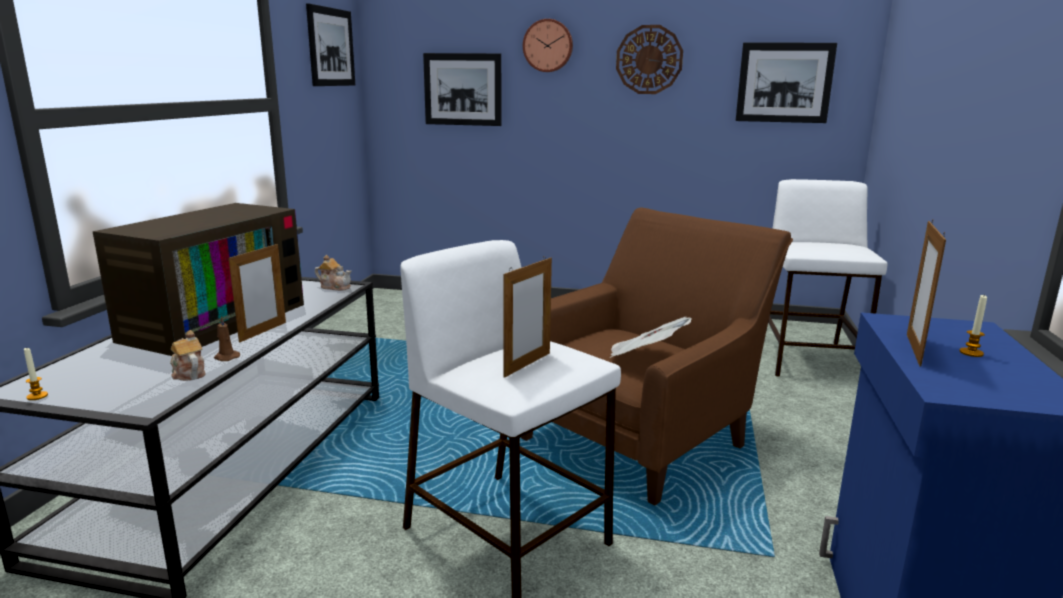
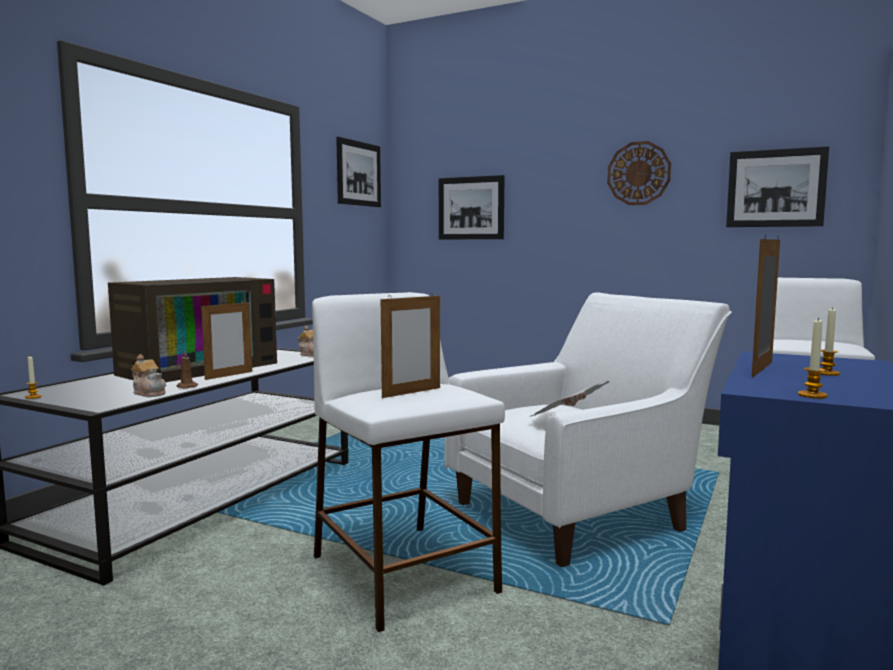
camera: 15 degrees right, 10 degrees down
(188, 373) = (149, 393): teapot -> teapot turned 150 degrees clockwise
(548, 45) = (545, 166): wall clock -> none
(640, 436) = (578, 513): brown armchair -> white armchair
(1000, 398) = (812, 395): none -> candle

